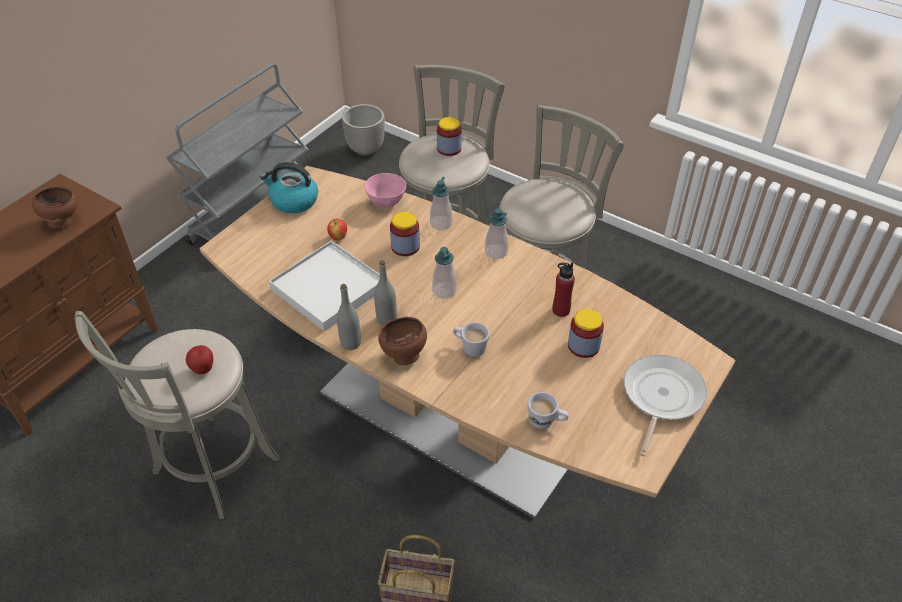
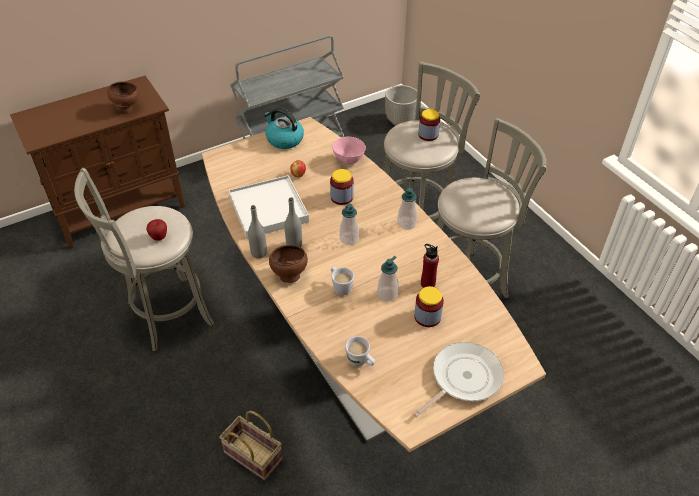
camera: 25 degrees right, 0 degrees up
(441, 223) = (379, 188): soap dispenser -> soap dispenser (387, 294)

